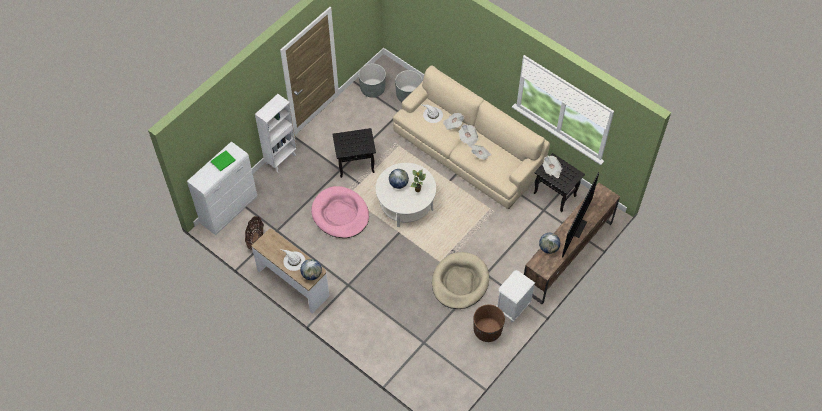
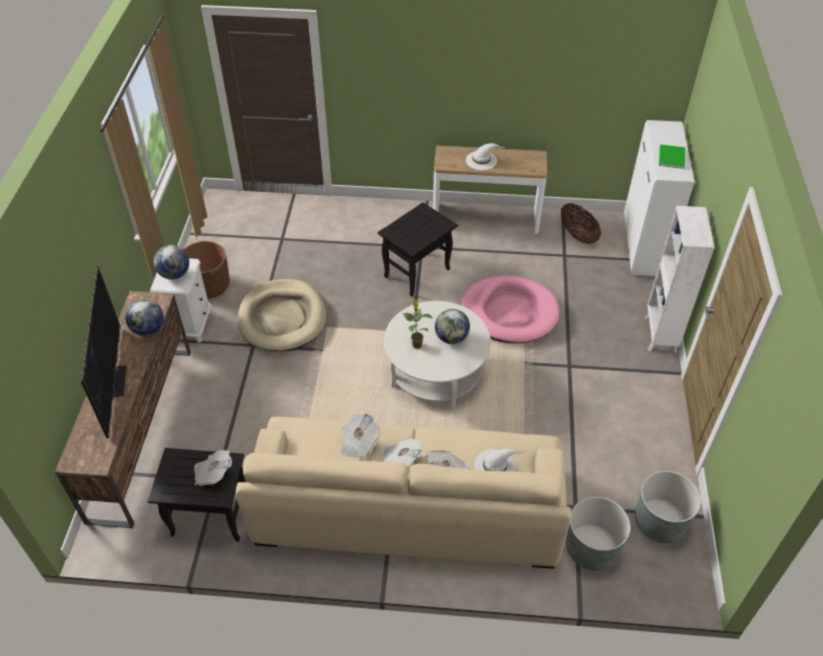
camera: 145 degrees right, 10 degrees down
(312, 274) = (447, 158): globe -> globe (174, 274)
(356, 164) = (555, 385): black side table -> black side table (416, 274)

